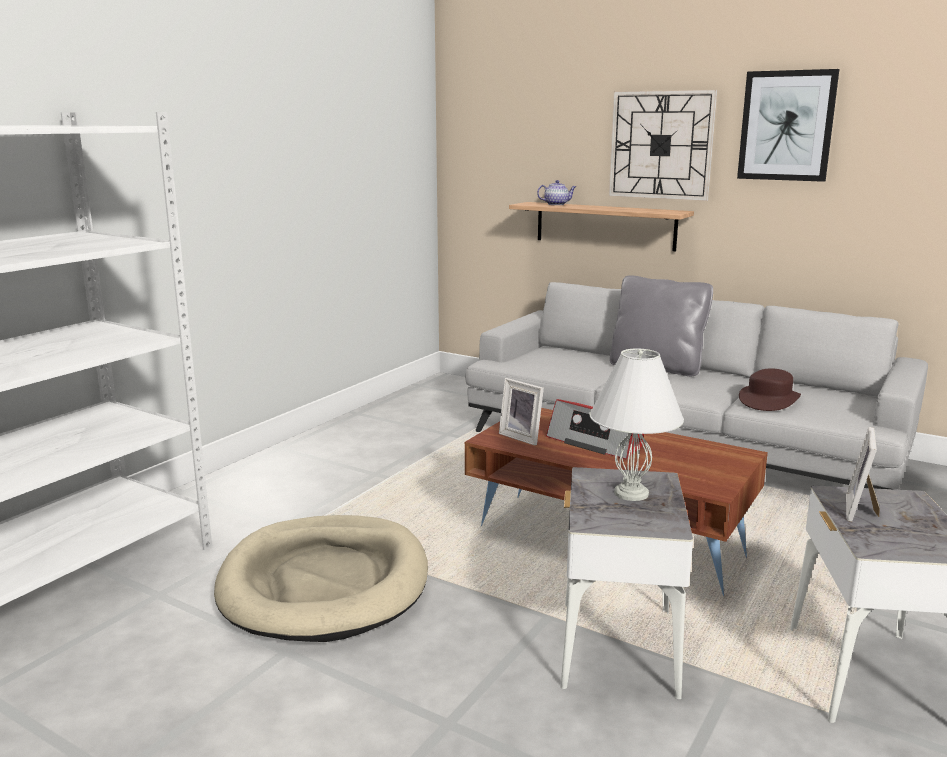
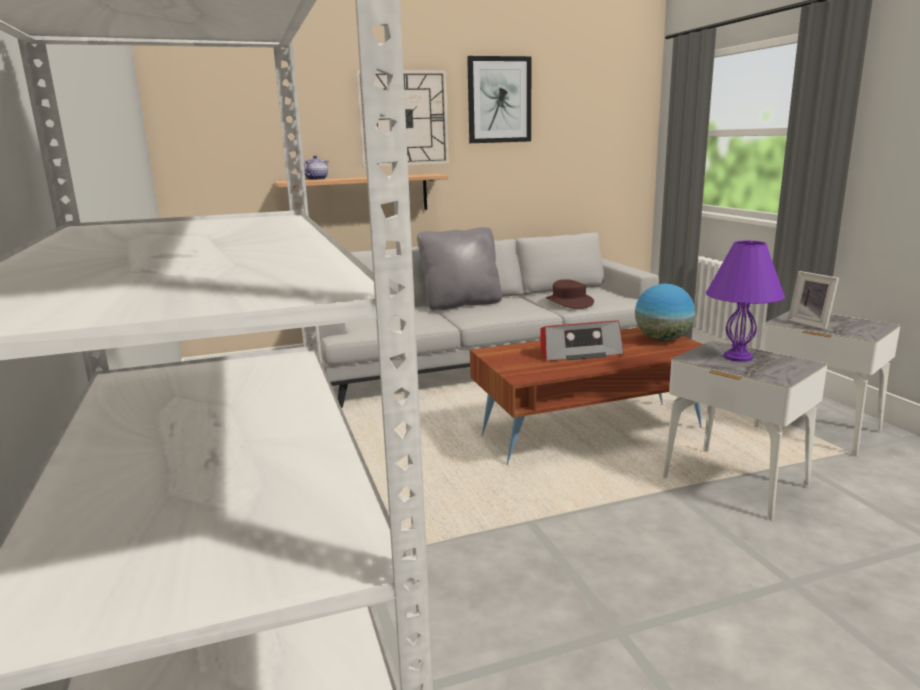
camera: 50 degrees left, 0 degrees up
(325, 583) = (514, 569): beige dog bed -> none
(523, 437) = (535, 367): picture frame -> none
(632, 493) = (738, 357): white table lamp -> purple table lamp
(714, 465) = (662, 340): none -> globe

